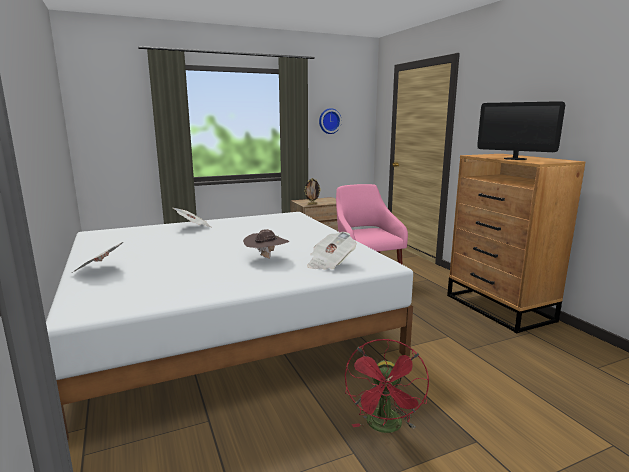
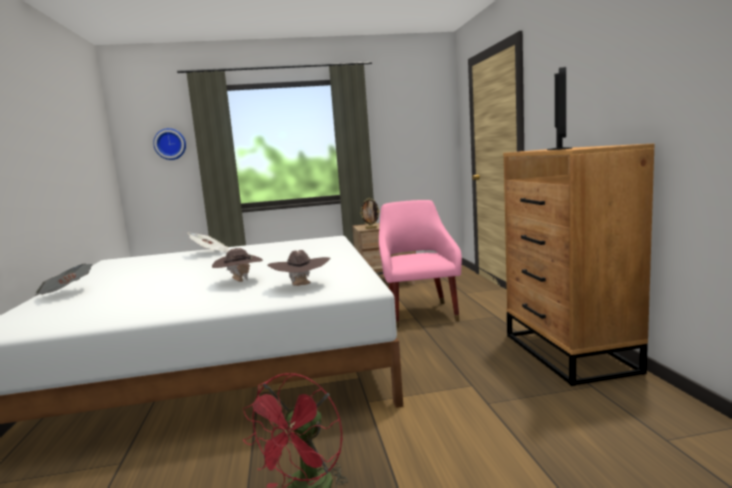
camera: 15 degrees right, 5 degrees down
(329, 121) = (398, 132): wall clock -> wall clock (170, 144)
(330, 263) = (301, 286): newspaper -> brown hat
(515, 159) = (559, 149): monitor -> monitor turned 120 degrees counterclockwise

